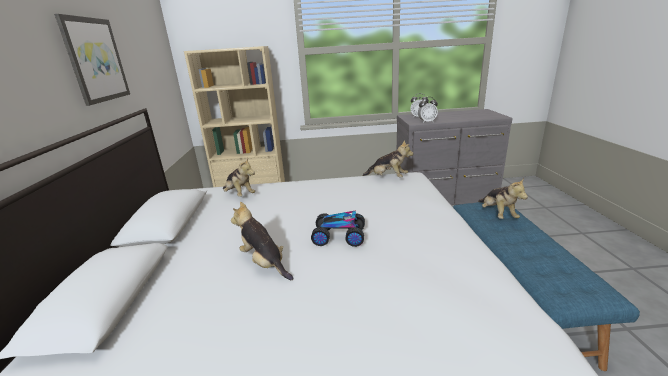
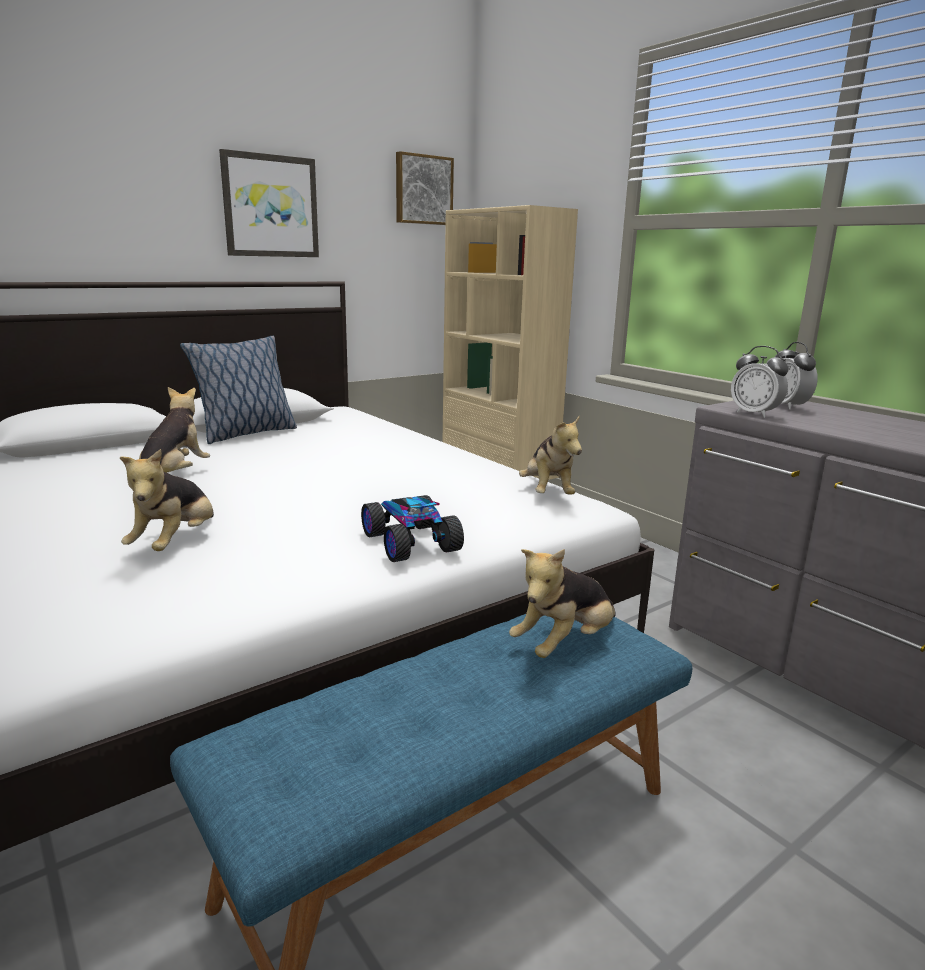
camera: 55 degrees right, 5 degrees down
(153, 38) = (423, 190): none -> picture
(195, 228) = (246, 434): none -> pillow
(239, 195) = (358, 429): plush toy -> plush toy (176, 543)
(339, 236) = (269, 496): toy car -> toy car (412, 542)

